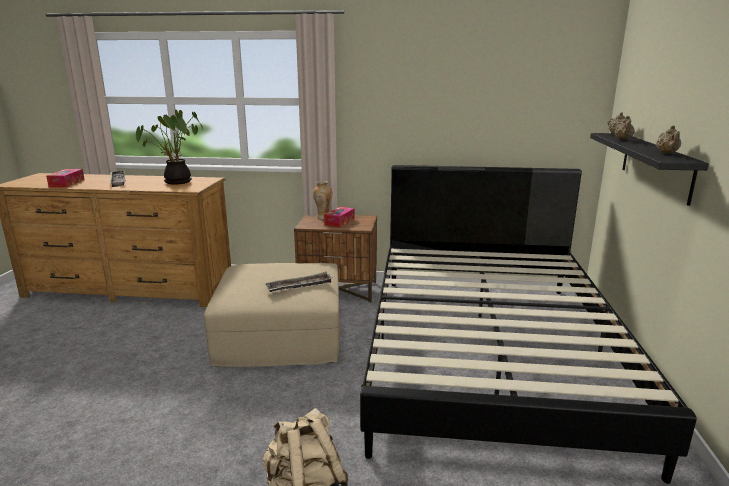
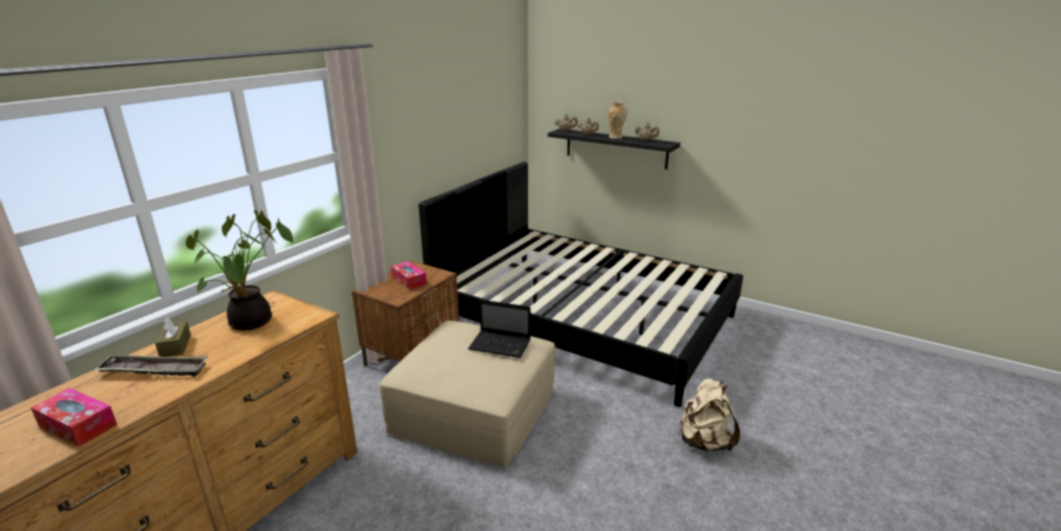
camera: 65 degrees left, 5 degrees up
(145, 178) = (175, 346): none -> brown tissue box
(299, 286) = (501, 345): tray -> laptop
(323, 217) = (382, 285): vase -> vase (615, 137)

